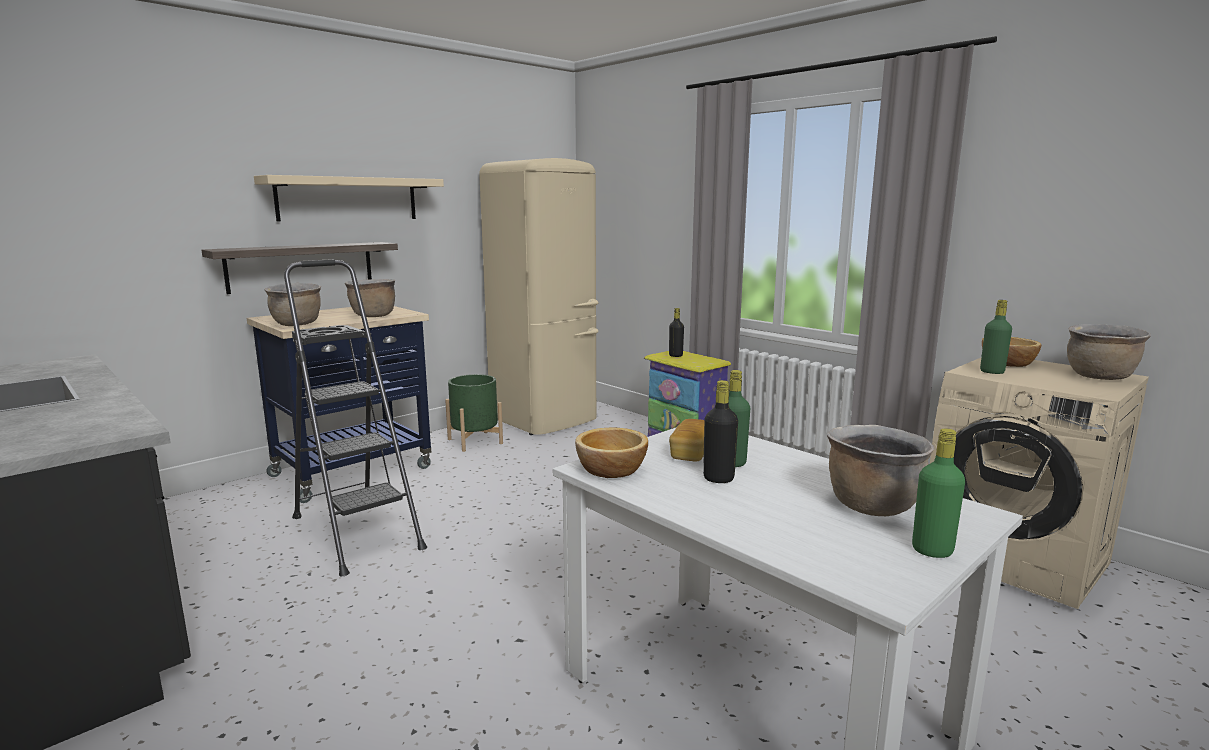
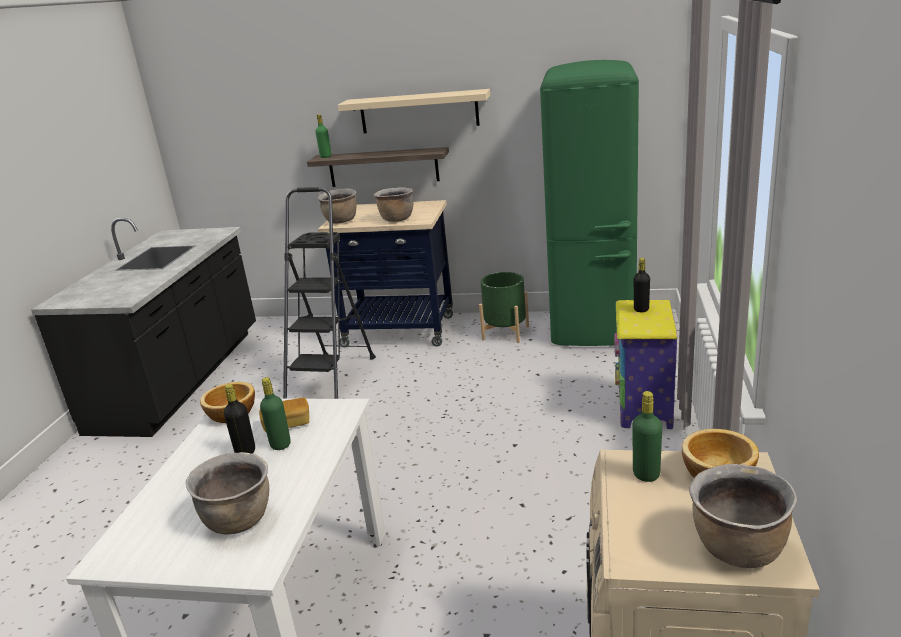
camera: 55 degrees right, 10 degrees up
(546, 420) = (593, 330): beige fridge -> green fridge
(932, 550) = (173, 563): green bottle -> green bottle (325, 157)

